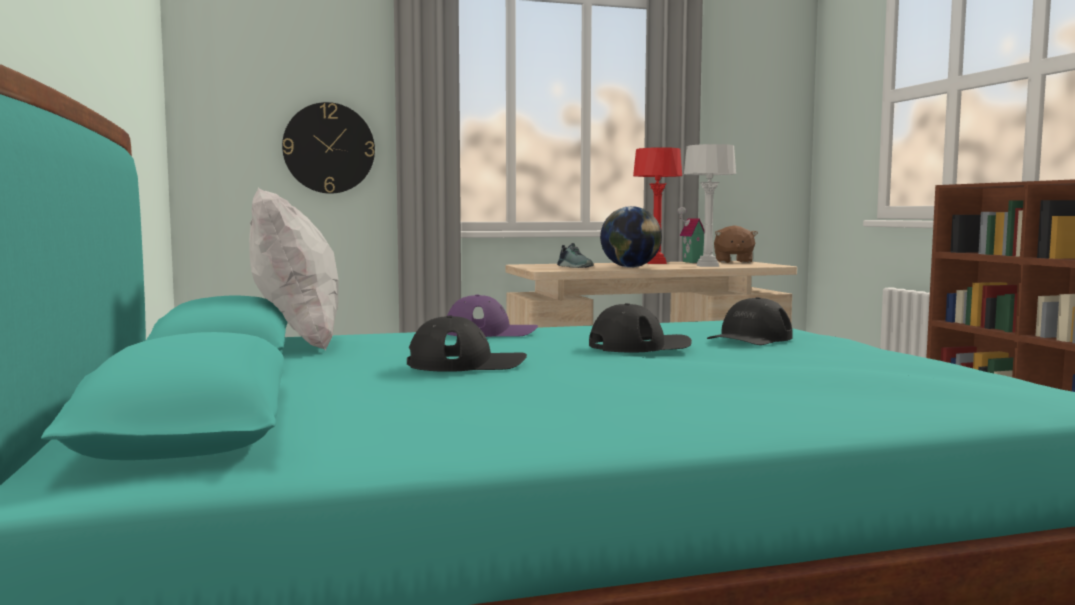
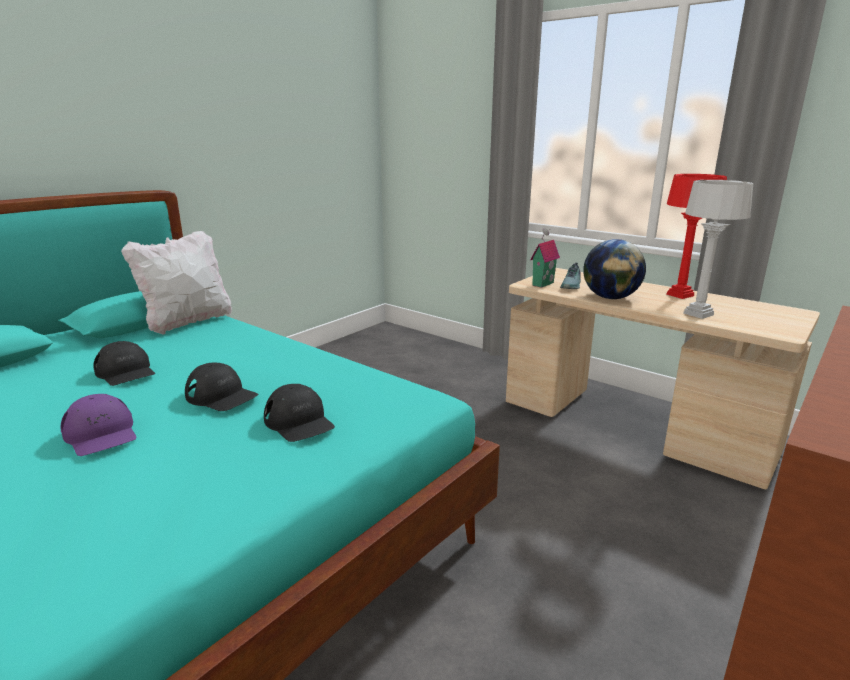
camera: 55 degrees right, 15 degrees up
(329, 148) = (459, 160): wall clock -> none
(491, 332) = (261, 346): purple cap -> purple cap (101, 434)
(690, 262) = (727, 301): toy house -> toy house (541, 283)
(733, 262) = (781, 312): brown plush toy -> none
(750, 338) = (299, 422): black cap -> black cap turned 135 degrees counterclockwise

